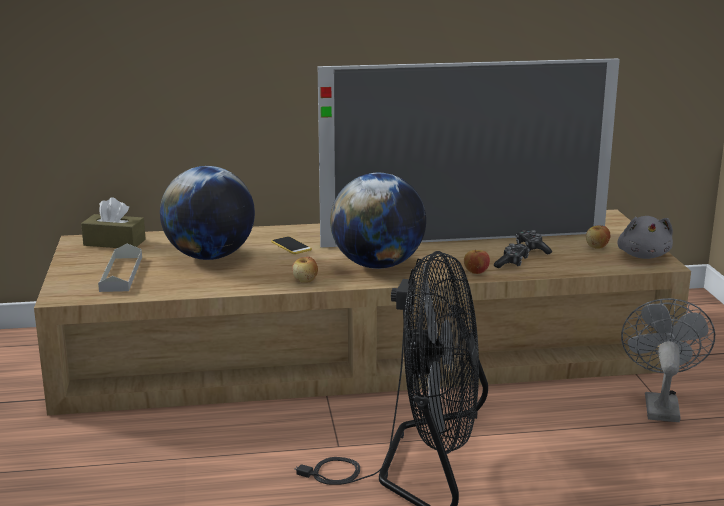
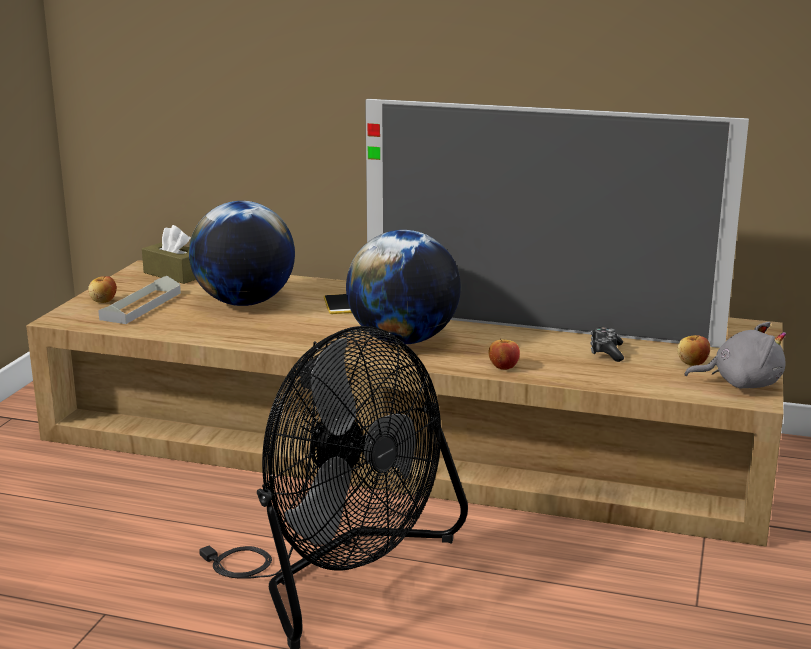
camera: 25 degrees right, 0 degrees up
(305, 280) = (305, 343): apple -> apple (103, 301)
(512, 263) = (560, 364): game controller -> none
(643, 255) = (741, 383): grey plush toy -> grey plush toy turned 105 degrees counterclockwise
(660, 405) = (695, 582): grey fan -> none

